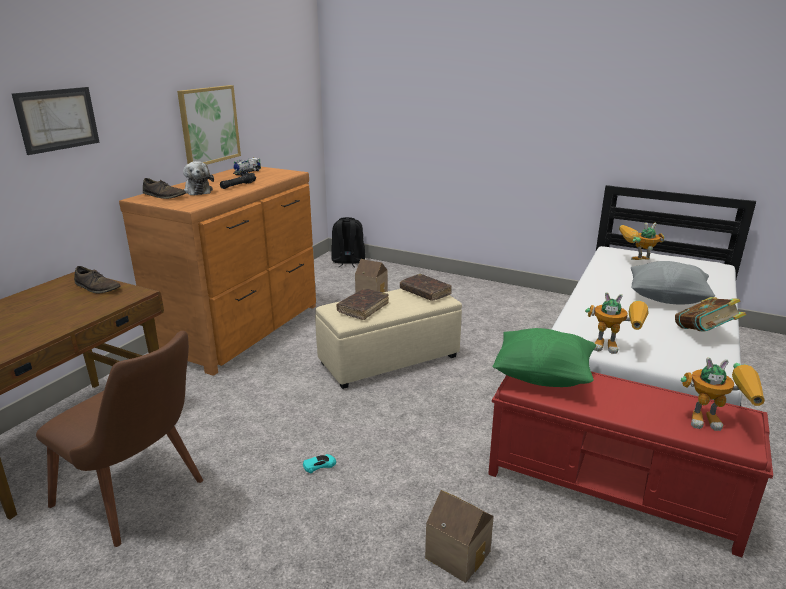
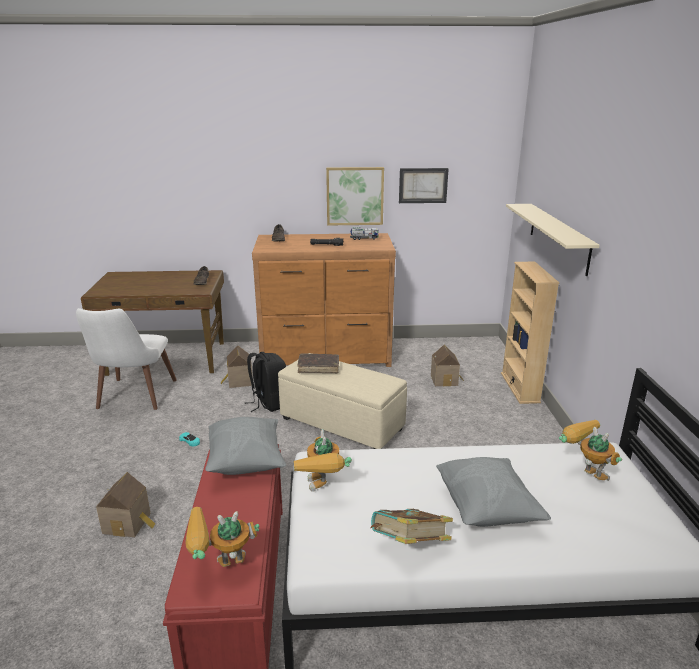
camera: 60 degrees right, 0 degrees up
(57, 119) = (226, 177): picture -> picture (423, 185)
(141, 498) = (133, 399): brown chair -> white chair
(198, 191) = (299, 241): plush toy -> none
(220, 397) = (239, 381): none -> toy house
(348, 262) = (489, 350): black backpack -> black backpack (268, 403)
(419, 272) = (520, 387): none -> beige bookcase
(425, 292) = (376, 382): brown book -> none
(433, 124) = (558, 237): none -> beige shelf
(543, 376) = (246, 462): green pillow -> grey pillow
(716, 421) = (221, 569): toy robot -> toy robot turned 90 degrees clockwise

